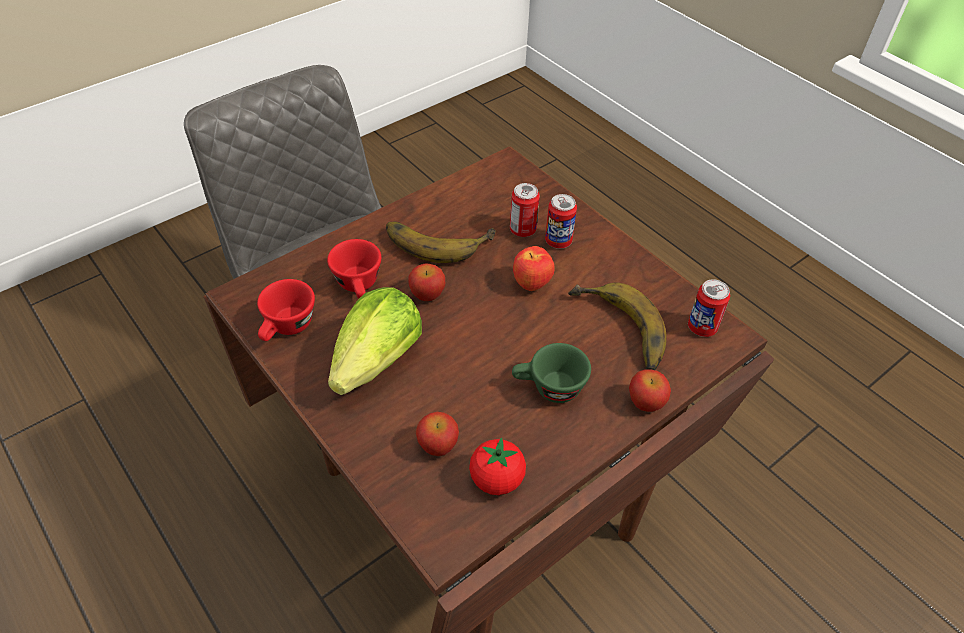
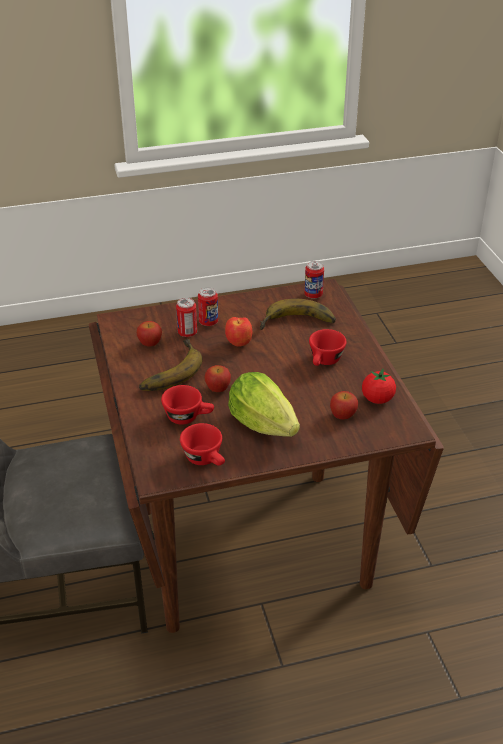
camera: 65 degrees left, 10 degrees down
(548, 388) = (324, 362): green cup -> red cup
(645, 402) = (353, 331): apple -> apple (150, 343)

